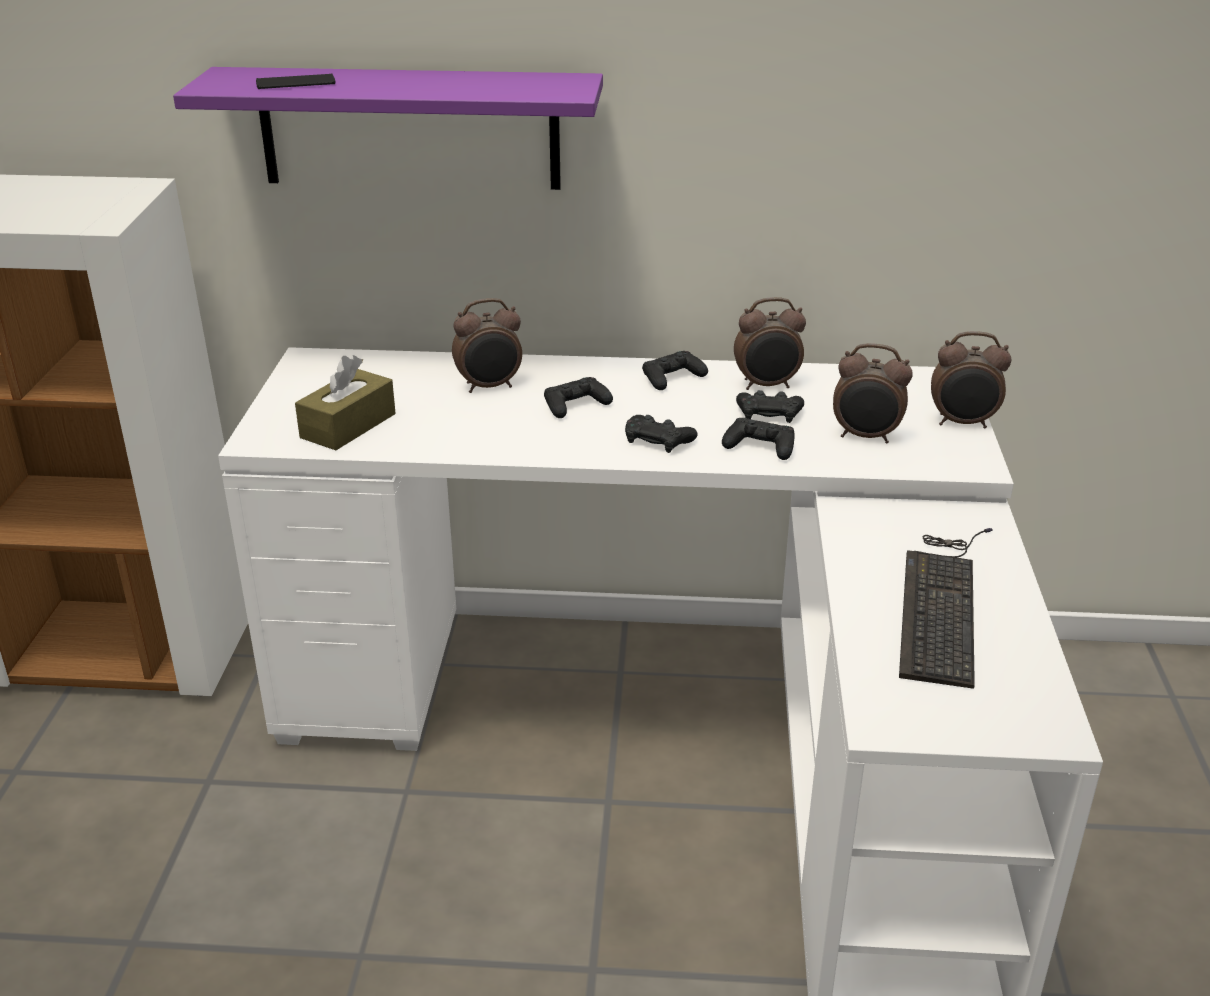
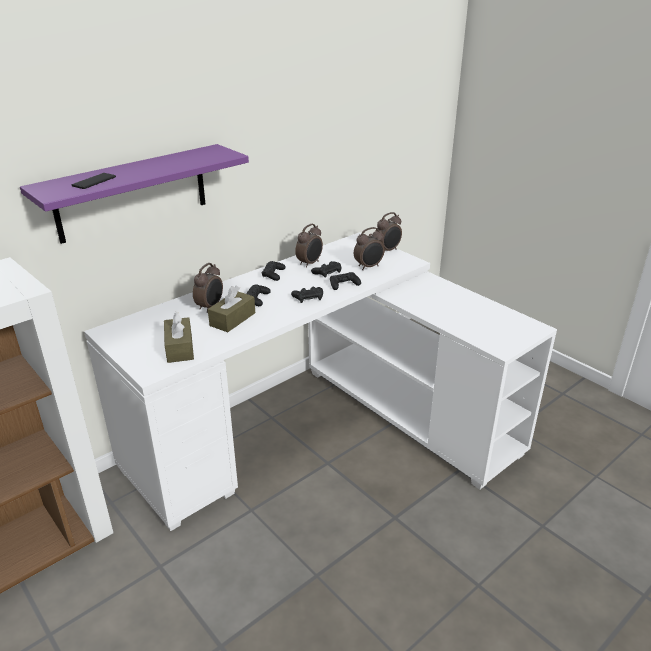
camera: 45 degrees left, 0 degrees up
(486, 419) = (232, 319): none -> brown tissue box
(942, 602) = (459, 308): keyboard -> none

